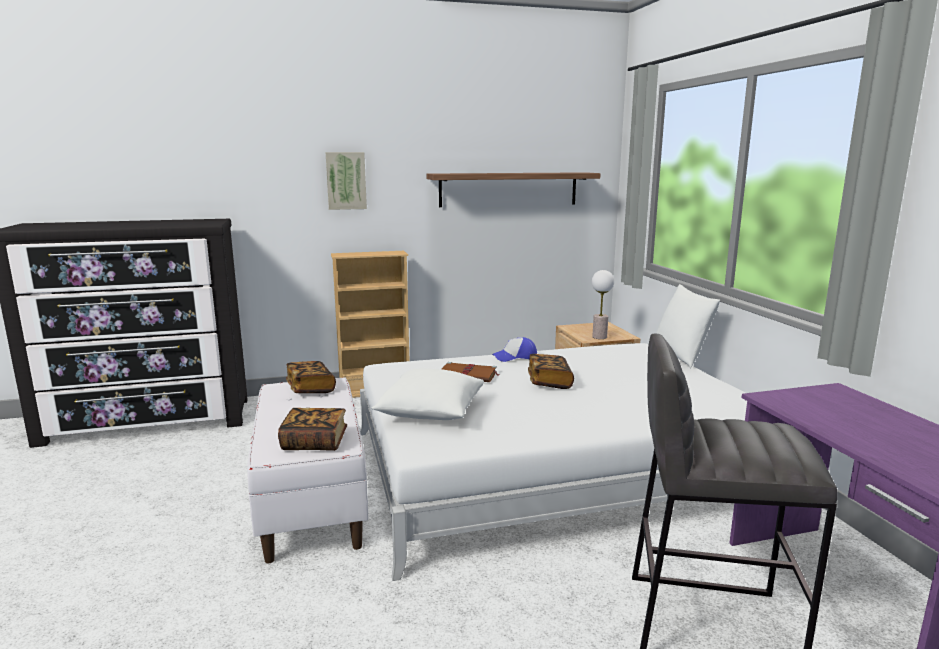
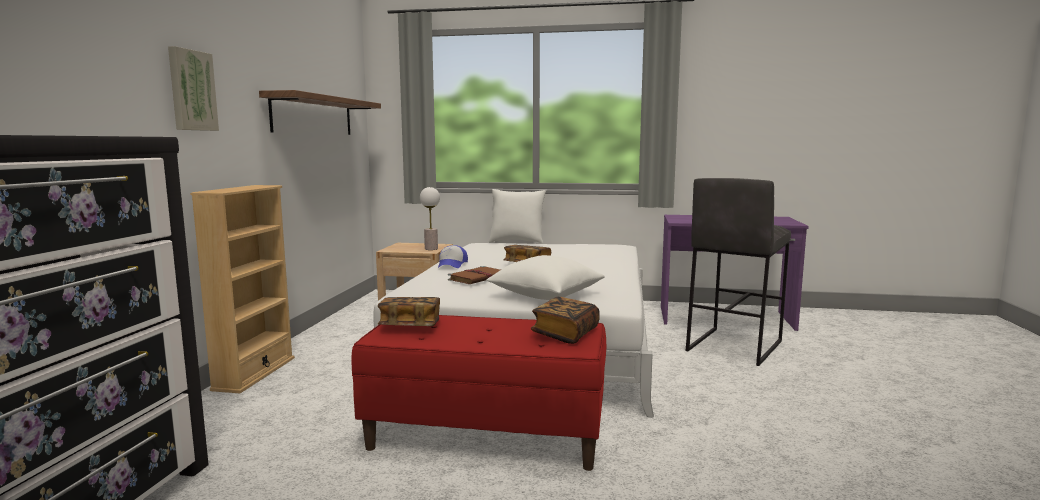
camera: 65 degrees left, 5 degrees down
(312, 500) = (487, 435): white bench -> red bench

